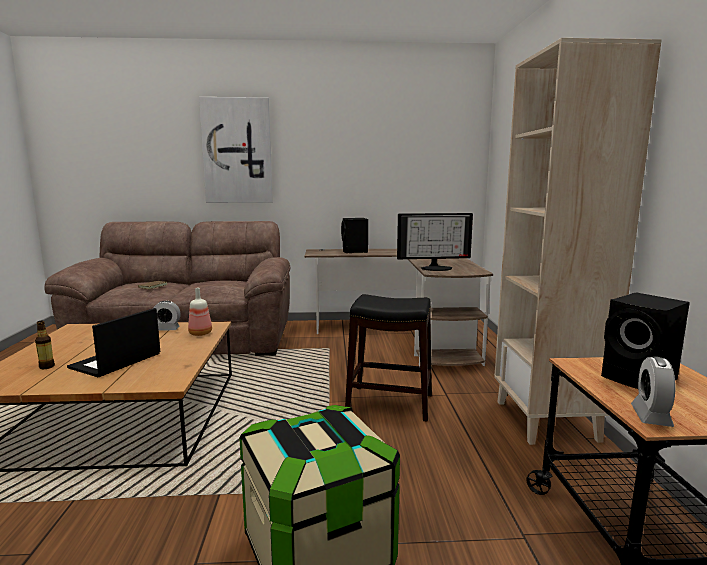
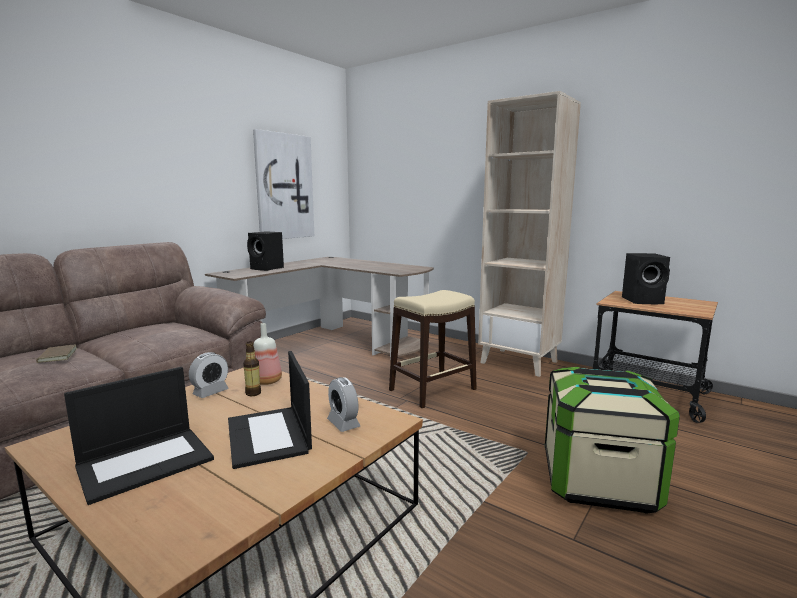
camera: 50 degrees left, 0 degrees up
(47, 367) = (196, 483): bottle -> bottle (253, 393)
(65, 350) = (146, 462): none -> laptop
(237, 151) = (100, 147): picture -> picture (284, 186)
(390, 403) = (433, 390): black stool -> beige stool
(436, 268) = (388, 269): monitor -> none
(651, 416) = (690, 311): alarm clock -> alarm clock (343, 423)

